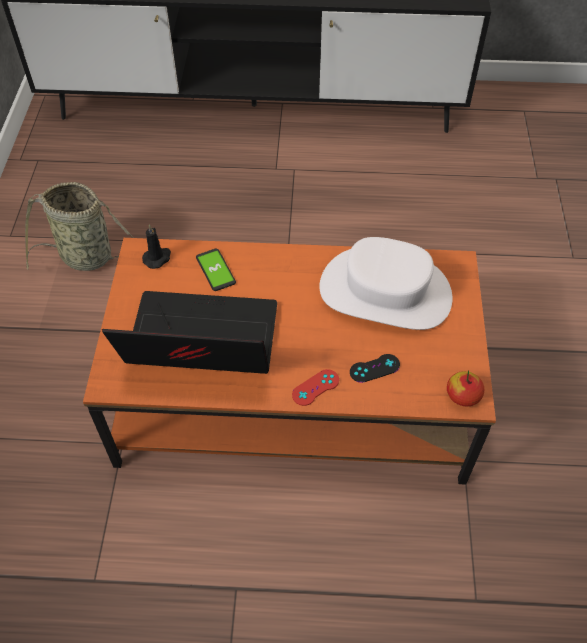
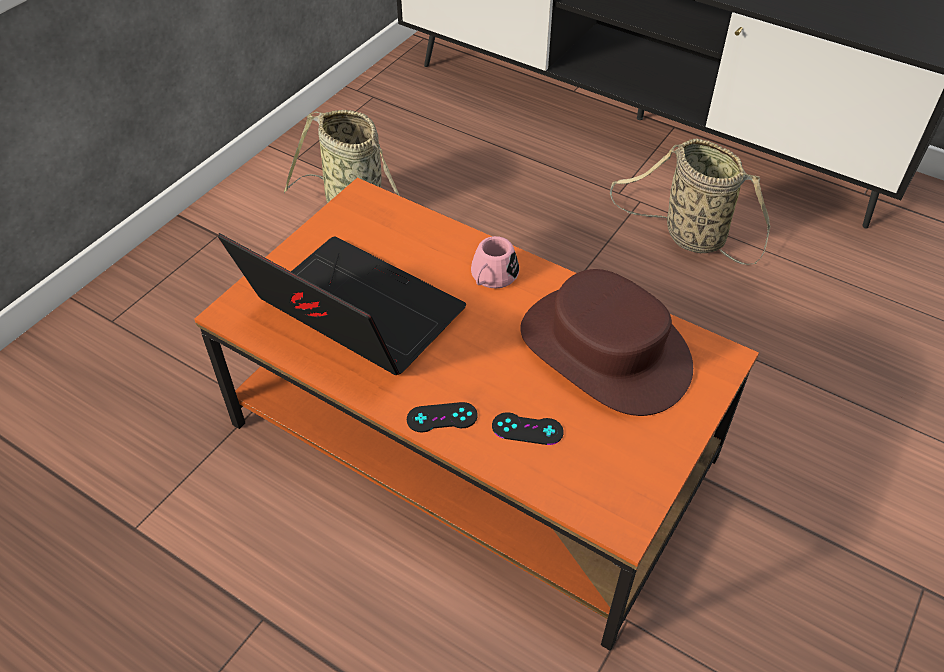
camera: 30 degrees right, 5 degrees down
(157, 258) = (375, 210): black candle -> none
(215, 270) = (426, 247): phone -> none
(277, 273) = (491, 278): none -> pink mug
(315, 387) = (442, 417): red game controller -> black game controller
(342, 182) = (689, 235): none -> basket
(385, 291) = (605, 350): white hat -> brown hat
(463, 395) = (615, 512): apple -> none

